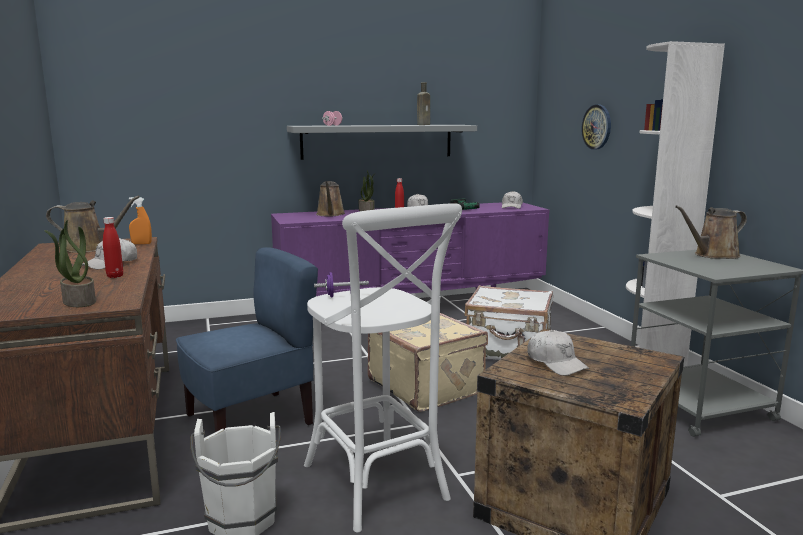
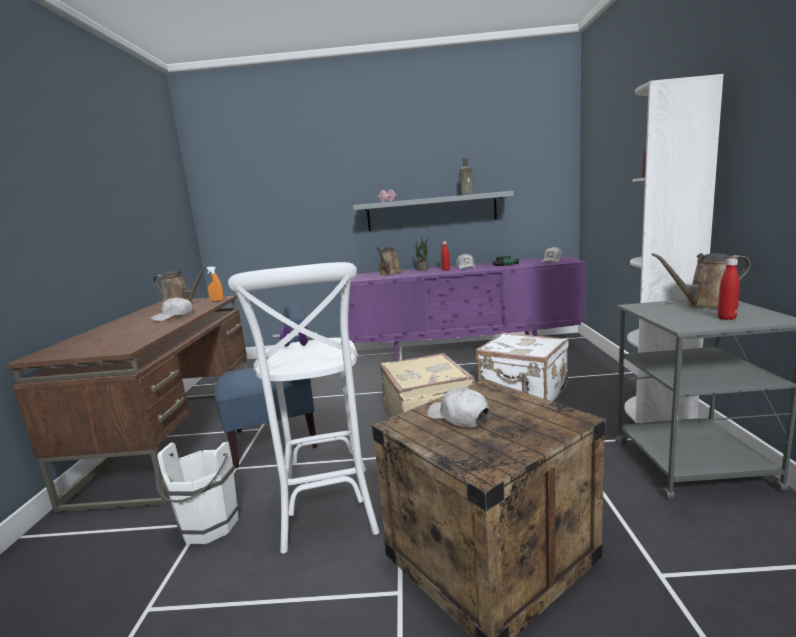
camera: 20 degrees right, 0 degrees up
(78, 301) = (104, 347): potted plant -> none
(115, 276) = (159, 327): red bottle -> red bottle (726, 318)
(556, 363) = (458, 417): white cap -> white cap turned 150 degrees clockwise
(597, 127) = (622, 181): wall clock -> none

